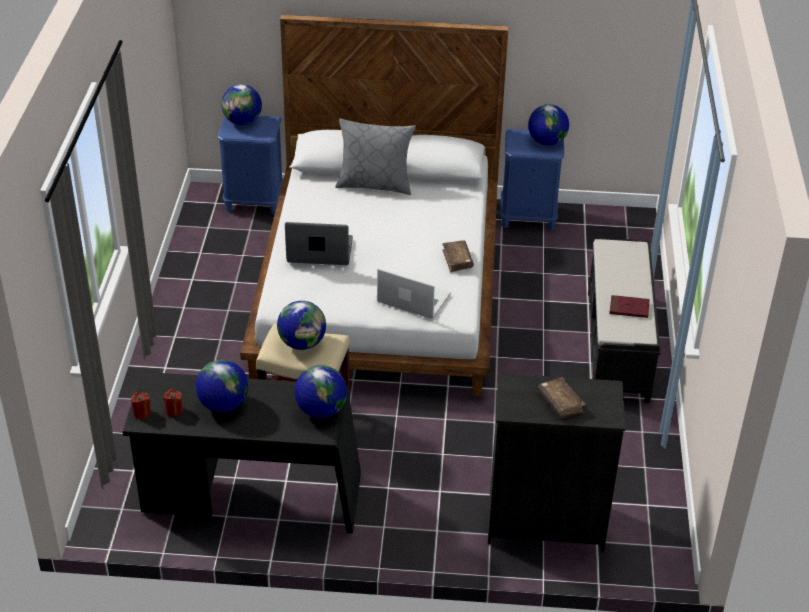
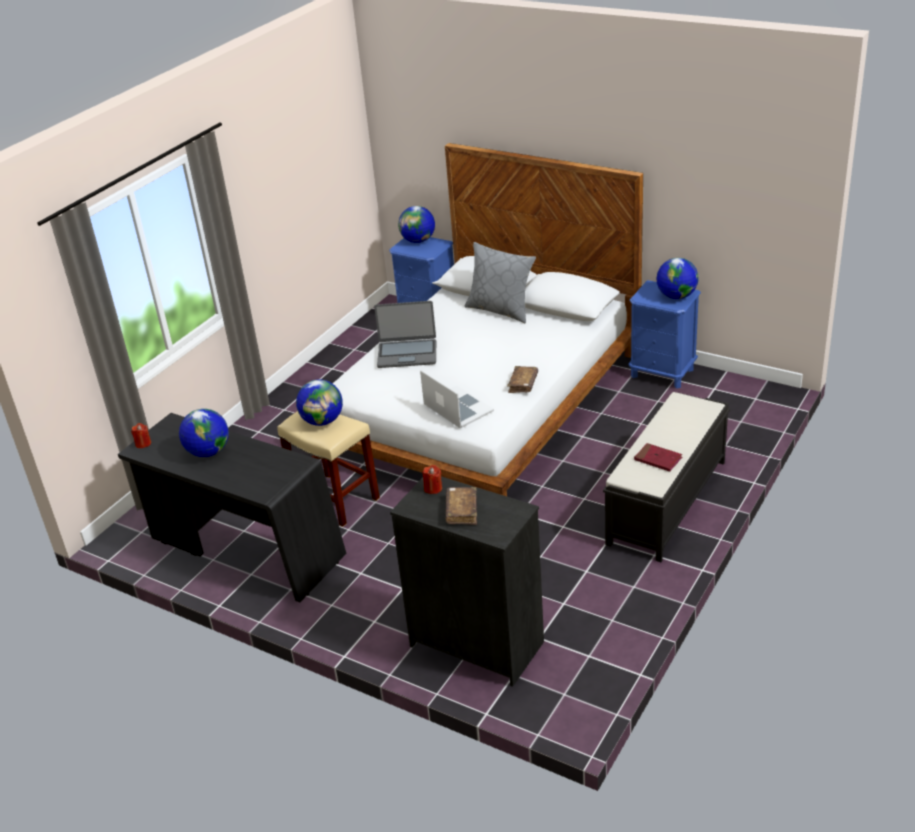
camera: 30 degrees right, 5 degrees down
(174, 410) = (168, 447): red candle -> red candle (433, 488)
(319, 251) = (407, 354): laptop -> laptop turned 150 degrees clockwise
(321, 410) = (280, 475): globe -> none

